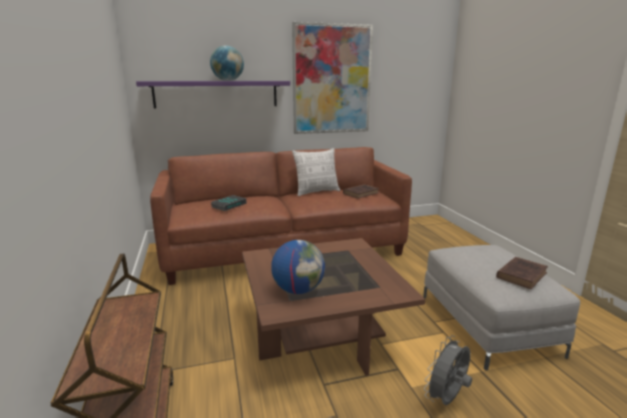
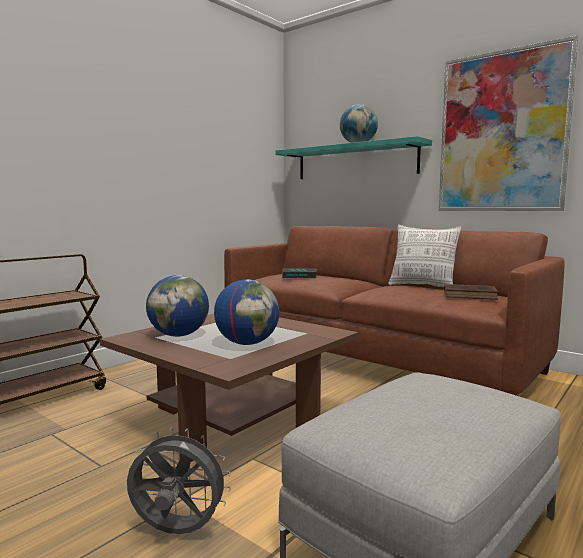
camera: 55 degrees right, 10 degrees down
(216, 94) = (355, 161): purple shelf -> turquoise shelf
(351, 273) = (247, 343): none -> globe
(522, 275) = (419, 427): brown book -> none

